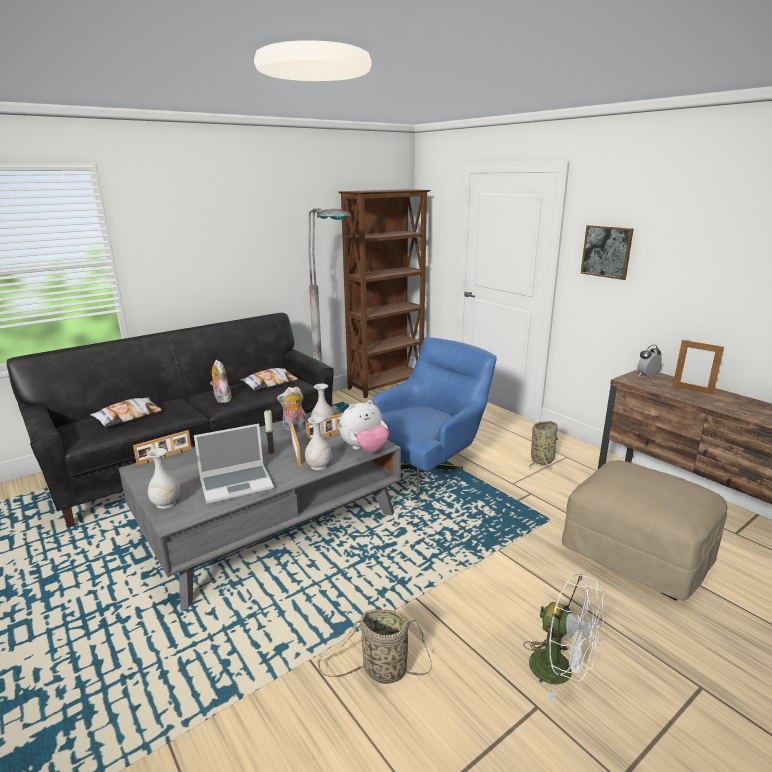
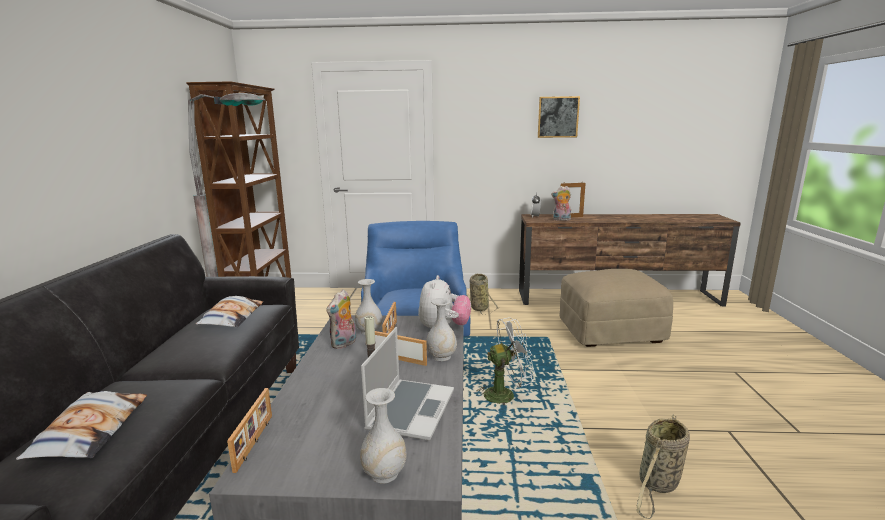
camera: 50 degrees left, 5 degrees down
(221, 399) = (202, 353): plush toy -> plush toy (561, 220)
(561, 671) = (700, 406): white fan -> white fan (505, 394)
(606, 251) = (477, 131): picture -> picture (558, 117)

